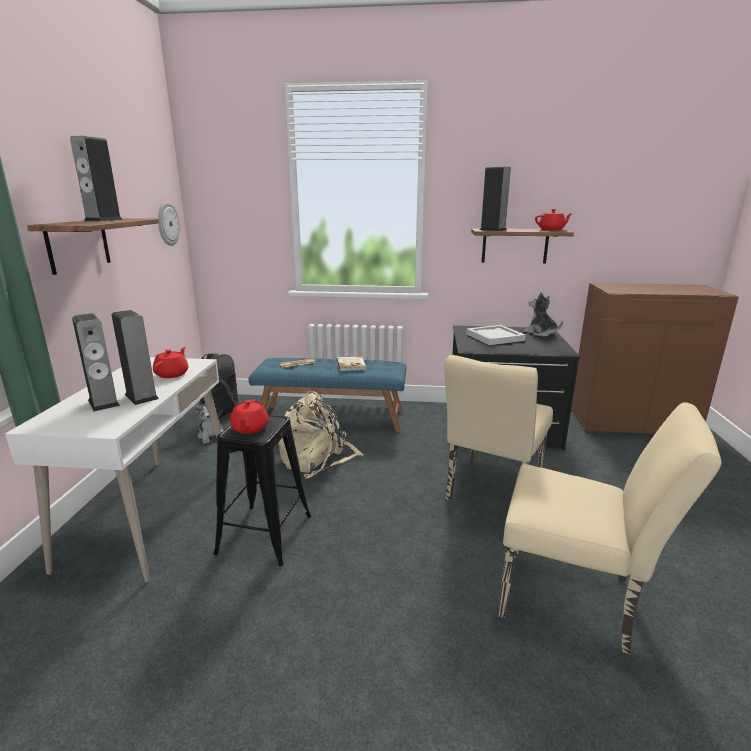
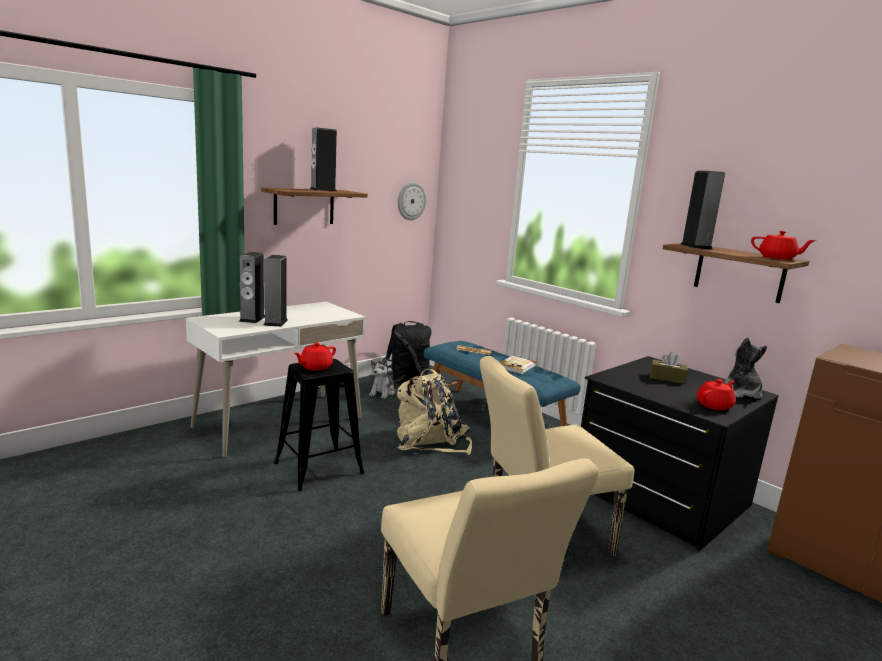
camera: 40 degrees right, 5 degrees down
(172, 374) = (319, 316): red teapot -> red teapot (714, 405)
(495, 337) = (667, 378): white tray -> brown tissue box

